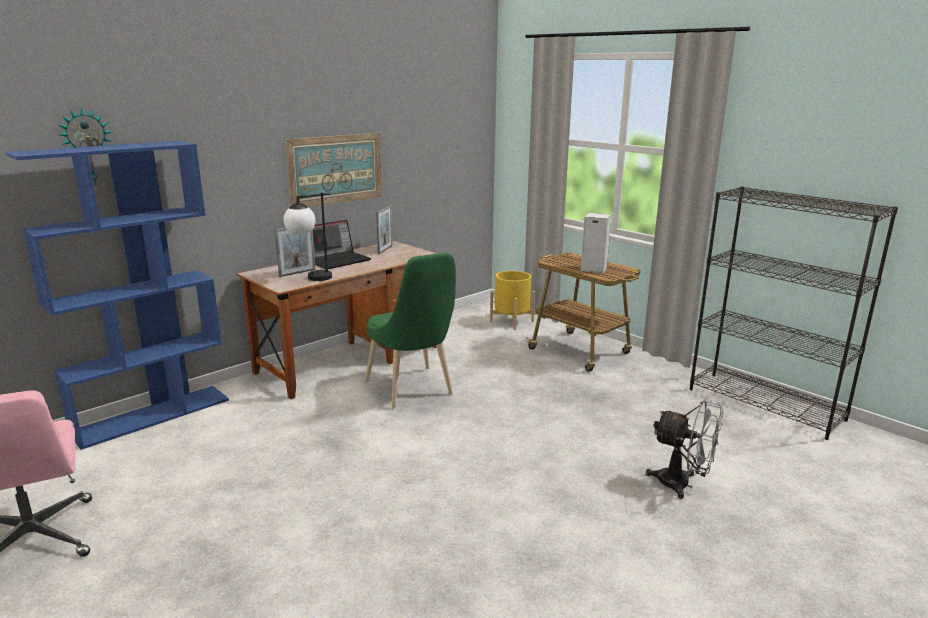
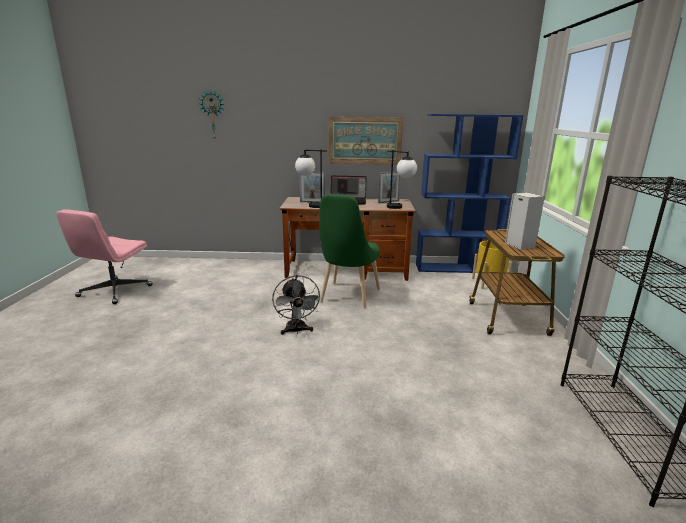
camera: 45 degrees right, 0 degrees up
(153, 415) = (226, 263): blue bookcase -> blue bookcase (456, 268)
(418, 255) = (400, 208): none -> table lamp
(682, 484) = (409, 440): grey fan -> grey fan (296, 331)

